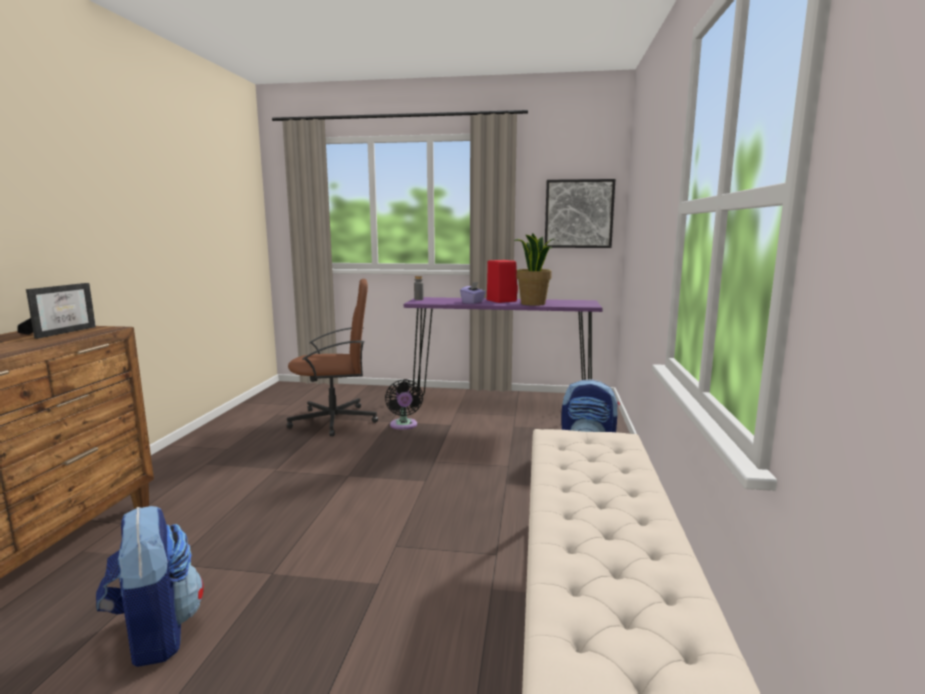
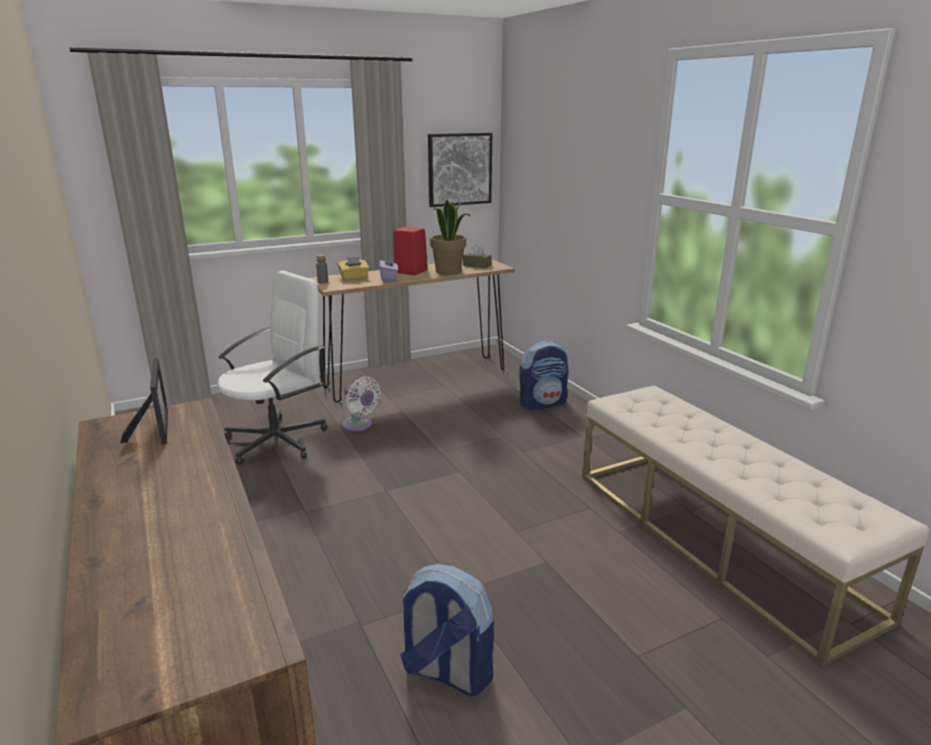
camera: 35 degrees left, 10 degrees up
(335, 420) = (278, 440): brown office chair -> white office chair
(404, 426) = (359, 425): black fan -> white fan
(447, 299) = (354, 278): none -> yellow tissue box
(500, 405) = (417, 378): purple console table -> brown console table
(570, 303) = (477, 265): none -> brown tissue box

